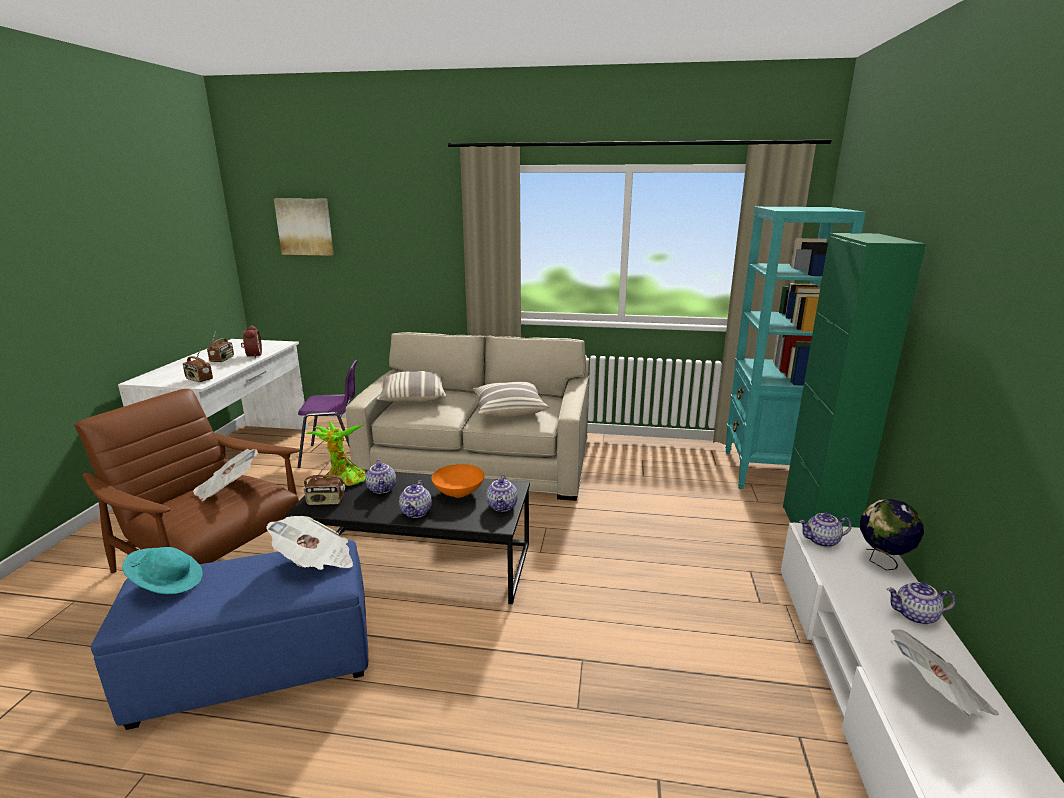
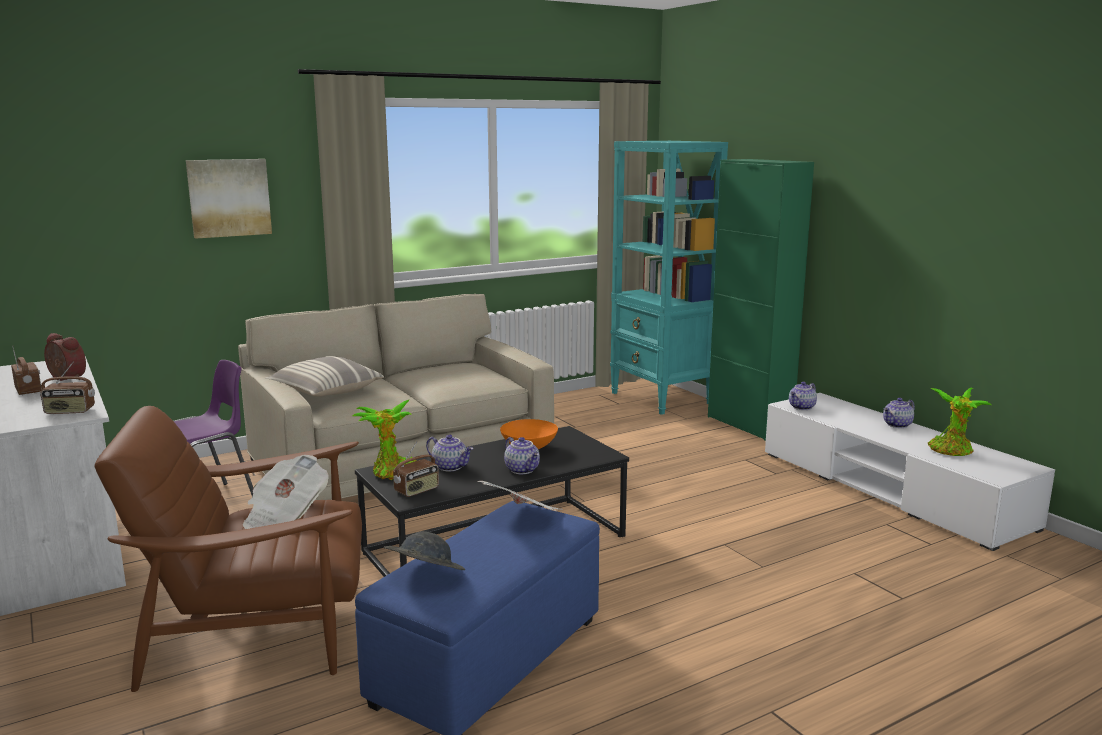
camera: 40 degrees left, 5 degrees down
(168, 583) = (424, 576): turquoise hat -> grey hat
(305, 227) = (64, 183): picture -> picture (229, 197)
(503, 506) = (584, 445): teapot -> none
(508, 410) = (453, 379): pillow -> none
(882, 562) = (846, 407): globe -> none
(936, 695) = (952, 451): newspaper -> potted plant

